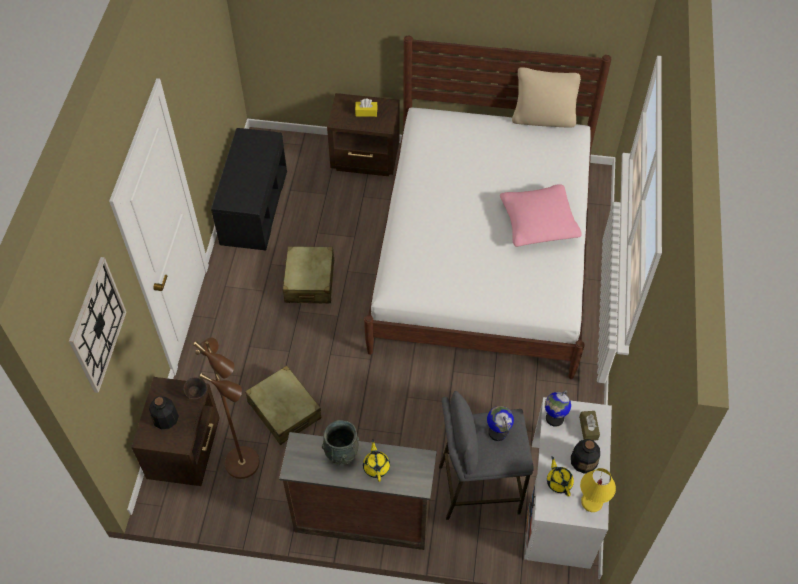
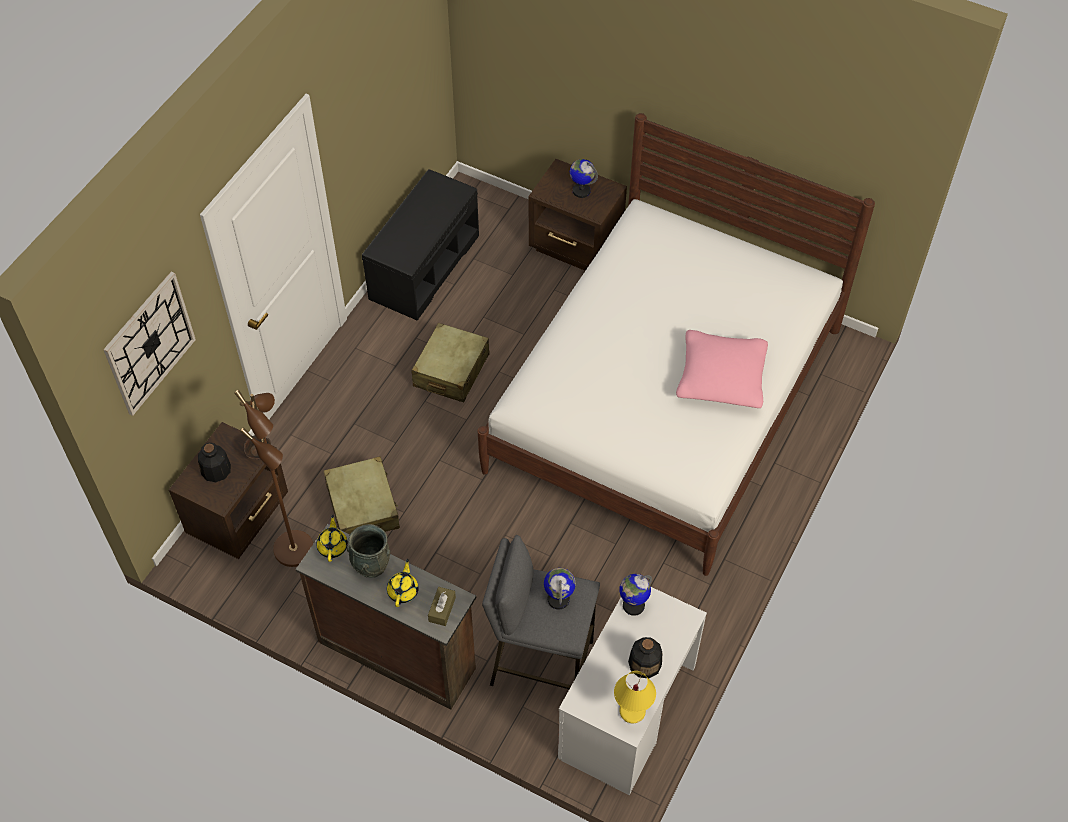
camera: 20 degrees right, 0 degrees up
(366, 112) = (581, 191): yellow tissue box -> globe
(543, 118) = (787, 255): beige pillow -> none
(559, 482) = (605, 677): yellow teapot -> yellow teapot (333, 546)
(588, 428) = (667, 629): brown tissue box -> brown tissue box (442, 609)

